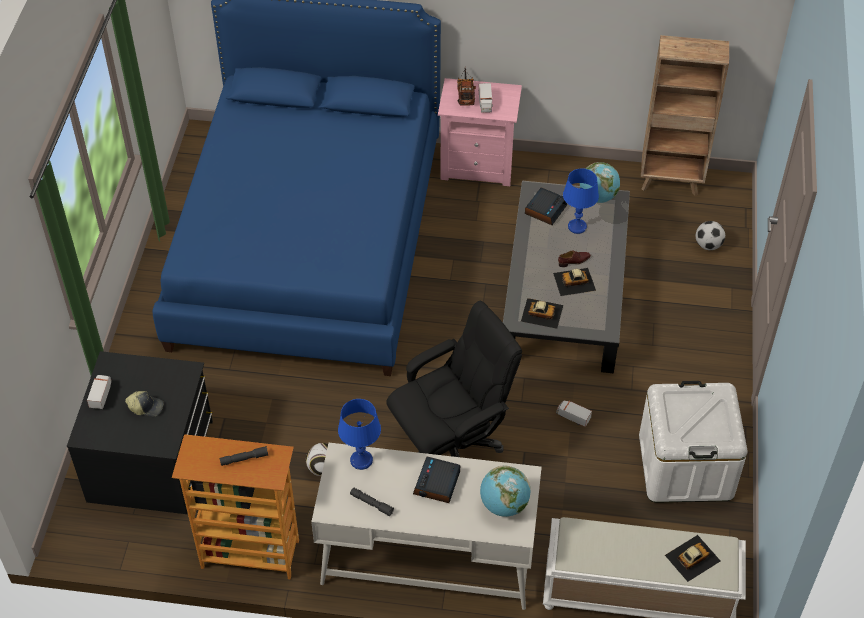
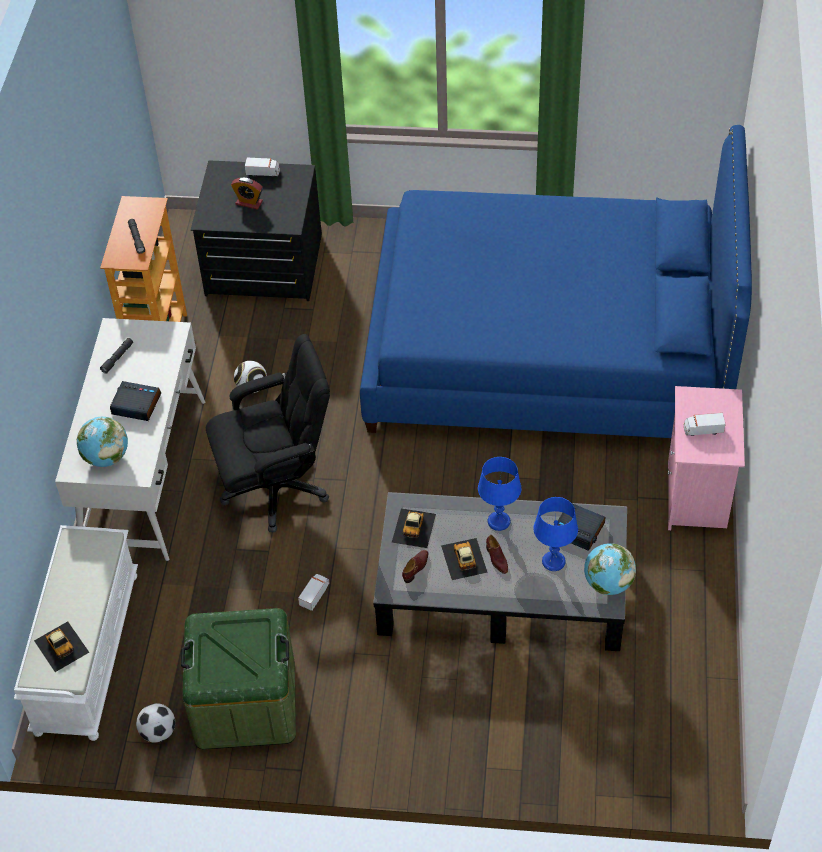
camera: 90 degrees right, 0 degrees up
(146, 407) = (249, 203): cap -> alarm clock
(361, 460) = (168, 347): blue table lamp -> blue table lamp (499, 521)
(451, 446) = (277, 487): black office chair -> black office chair turned 75 degrees counterclockwise
(465, 93) = (717, 410): toy truck -> none
(584, 313) = (416, 568): none -> brown shoe
(671, 181) = (706, 708): brown bookcase -> none
(685, 466) = (245, 703): white storage box -> green storage box
(708, 245) = (594, 746): football -> football (158, 732)

